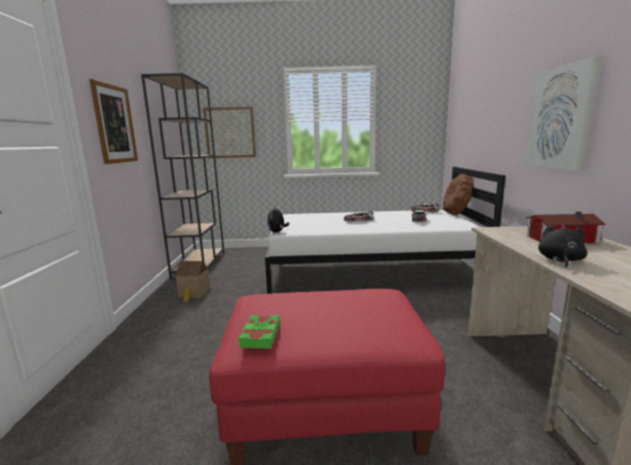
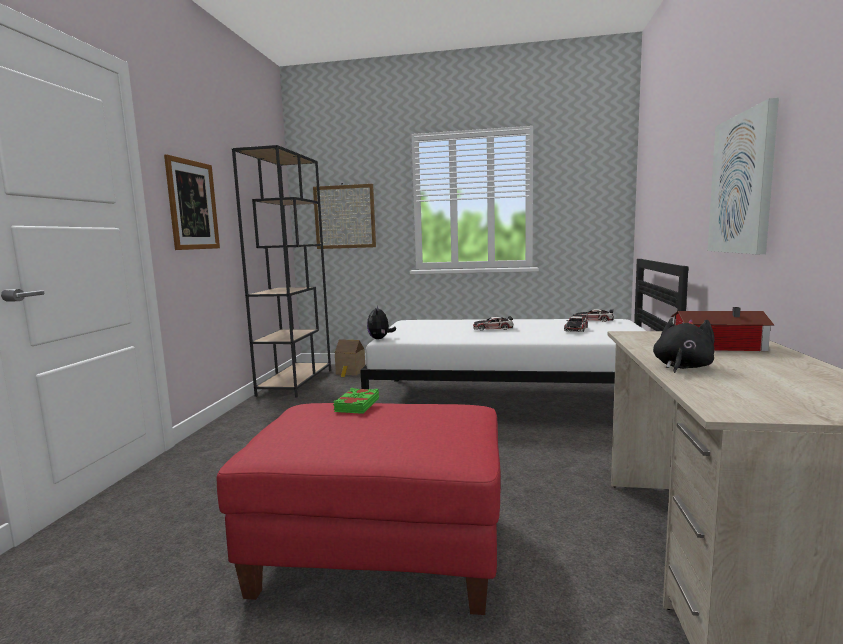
camera: 10 degrees right, 5 degrees down
(194, 293) = (276, 414): toy house -> toy house (350, 372)
(259, 335) = (283, 439): green book -> green book (356, 405)
(456, 213) = (638, 324): brown pillow -> none

